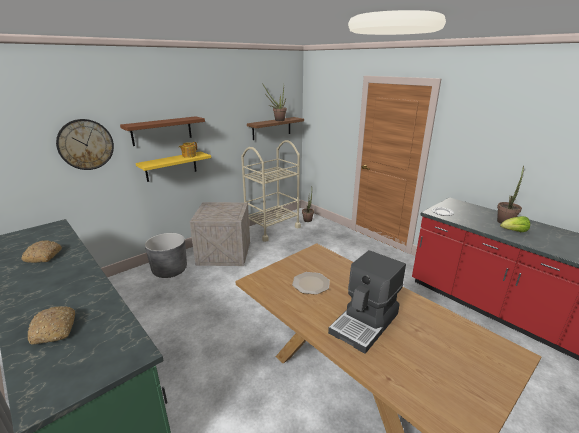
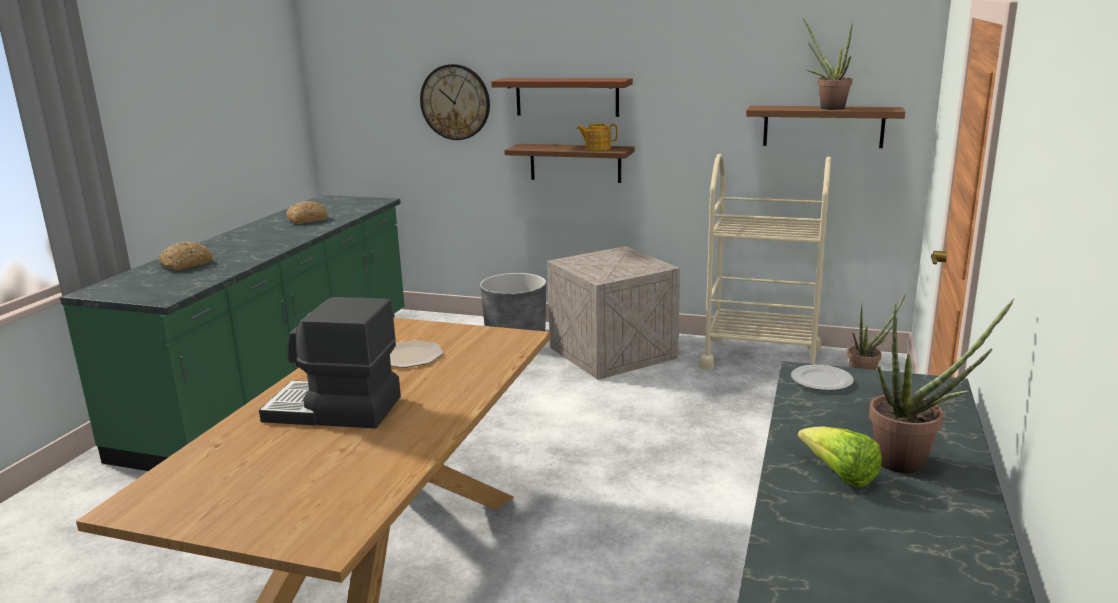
camera: 60 degrees right, 5 degrees down
(171, 166) = (575, 163): yellow shelf -> brown shelf

